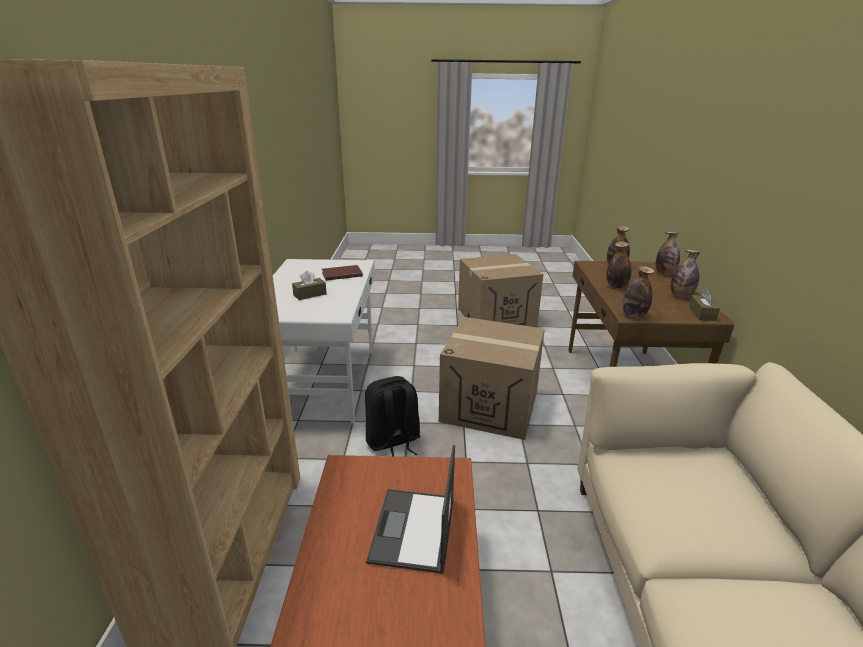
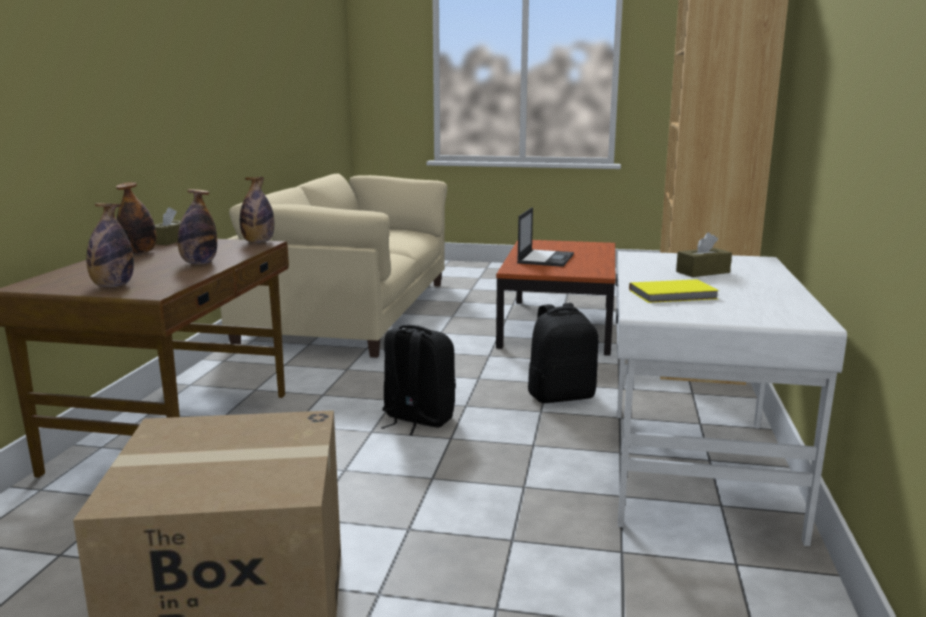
camera: 170 degrees left, 10 degrees down
(341, 274) = (674, 295): brown book -> yellow book
(490, 406) = (417, 419): cardboard box -> black backpack
(665, 273) = (62, 274): bottle -> none

